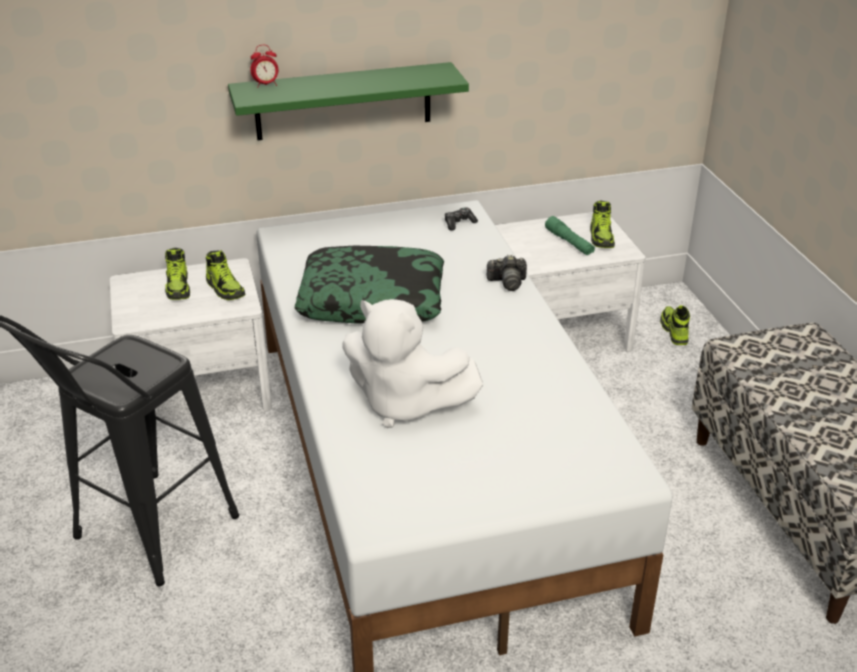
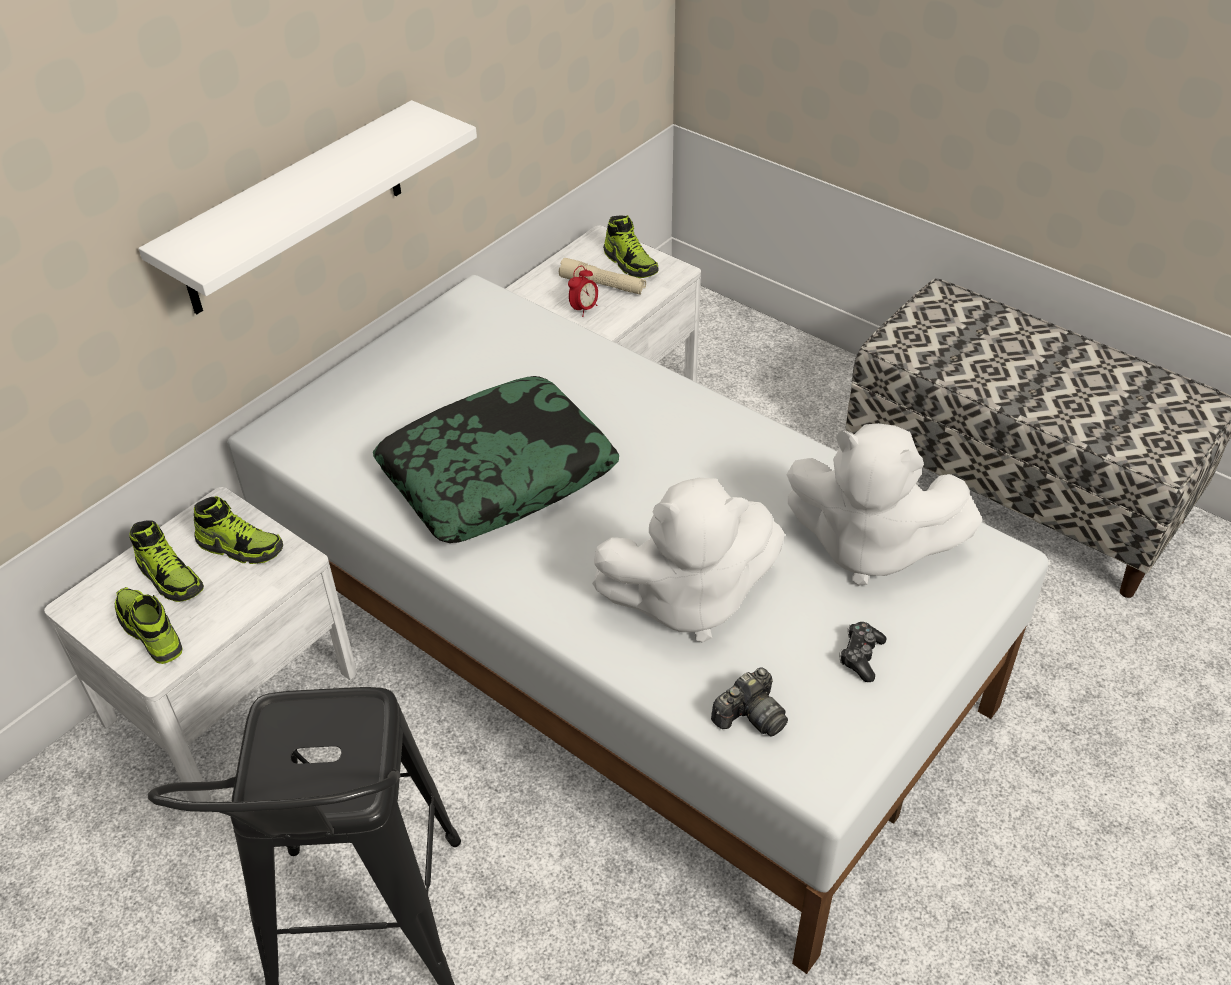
camera: 35 degrees left, 10 degrees up
(266, 85) = (202, 229): alarm clock -> alarm clock (584, 309)
(343, 101) = (294, 209): green shelf -> white shelf
(459, 223) = (488, 317): game controller -> game controller (860, 656)
(507, 282) = (629, 375): camera -> camera (750, 716)
(549, 430) = (868, 547): none -> white plush toy
(569, 242) = (602, 285): green flashlight -> beige flashlight
(674, 331) = (717, 339): shoe -> shoe (150, 632)

